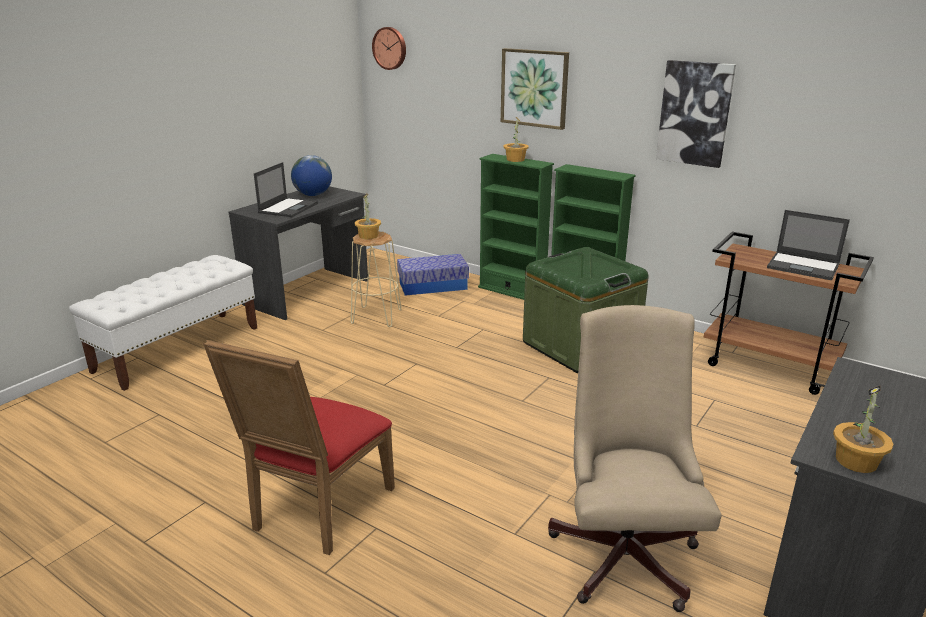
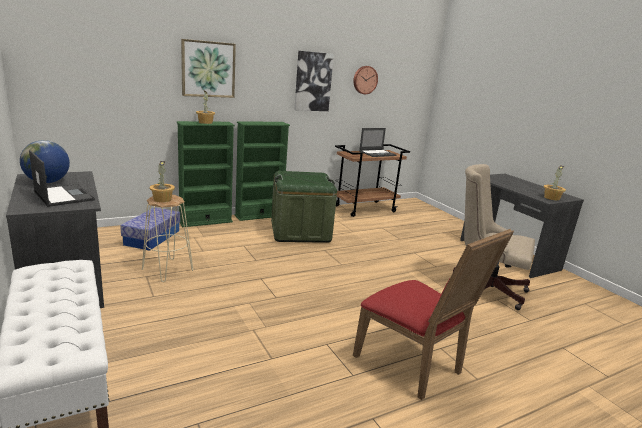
camera: 65 degrees left, 5 degrees down
(390, 48) = (48, 33): wall clock -> wall clock (364, 80)

